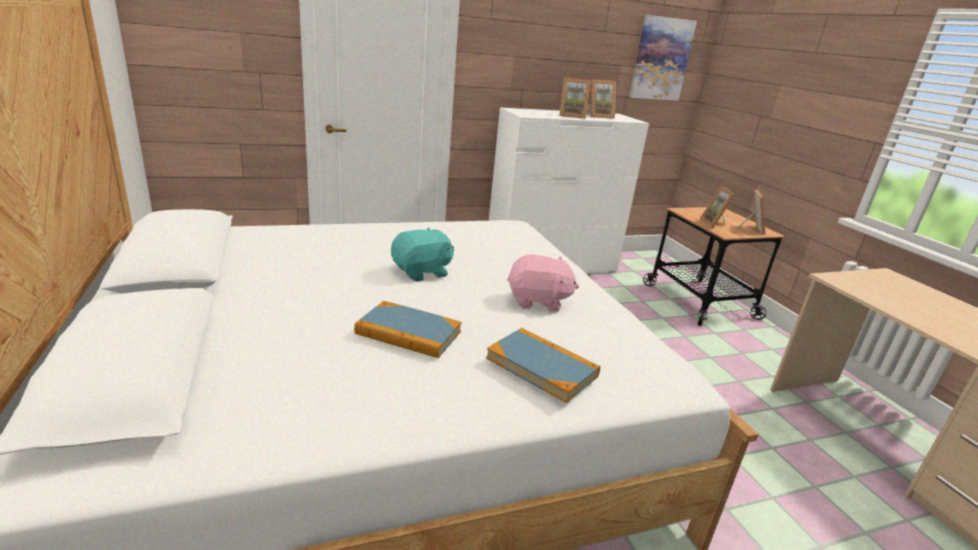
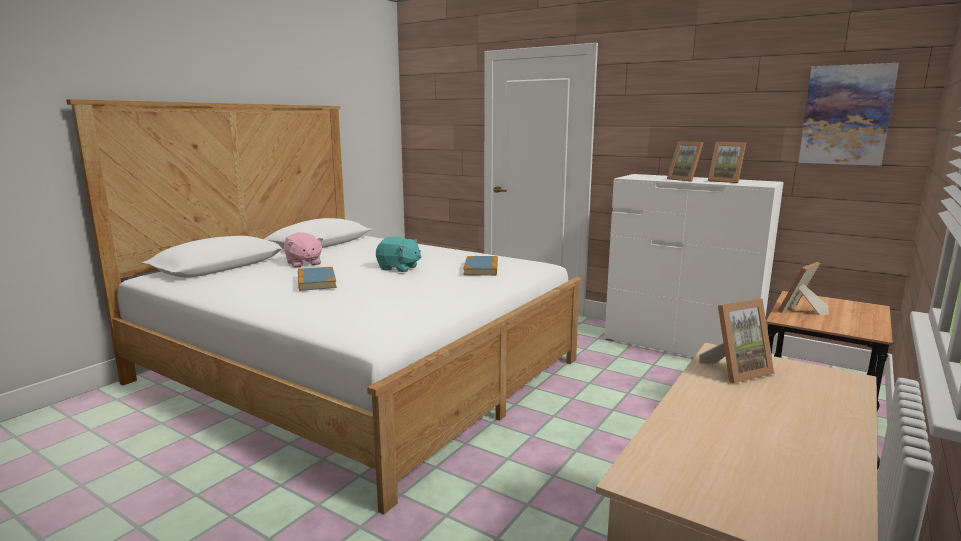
camera: 55 degrees right, 10 degrees down
(538, 301) = (415, 292): pink plush toy -> pink plush toy (303, 263)
(541, 367) = (321, 305): book -> book (481, 268)
(750, 229) = (848, 325): picture frame -> picture frame (735, 371)

